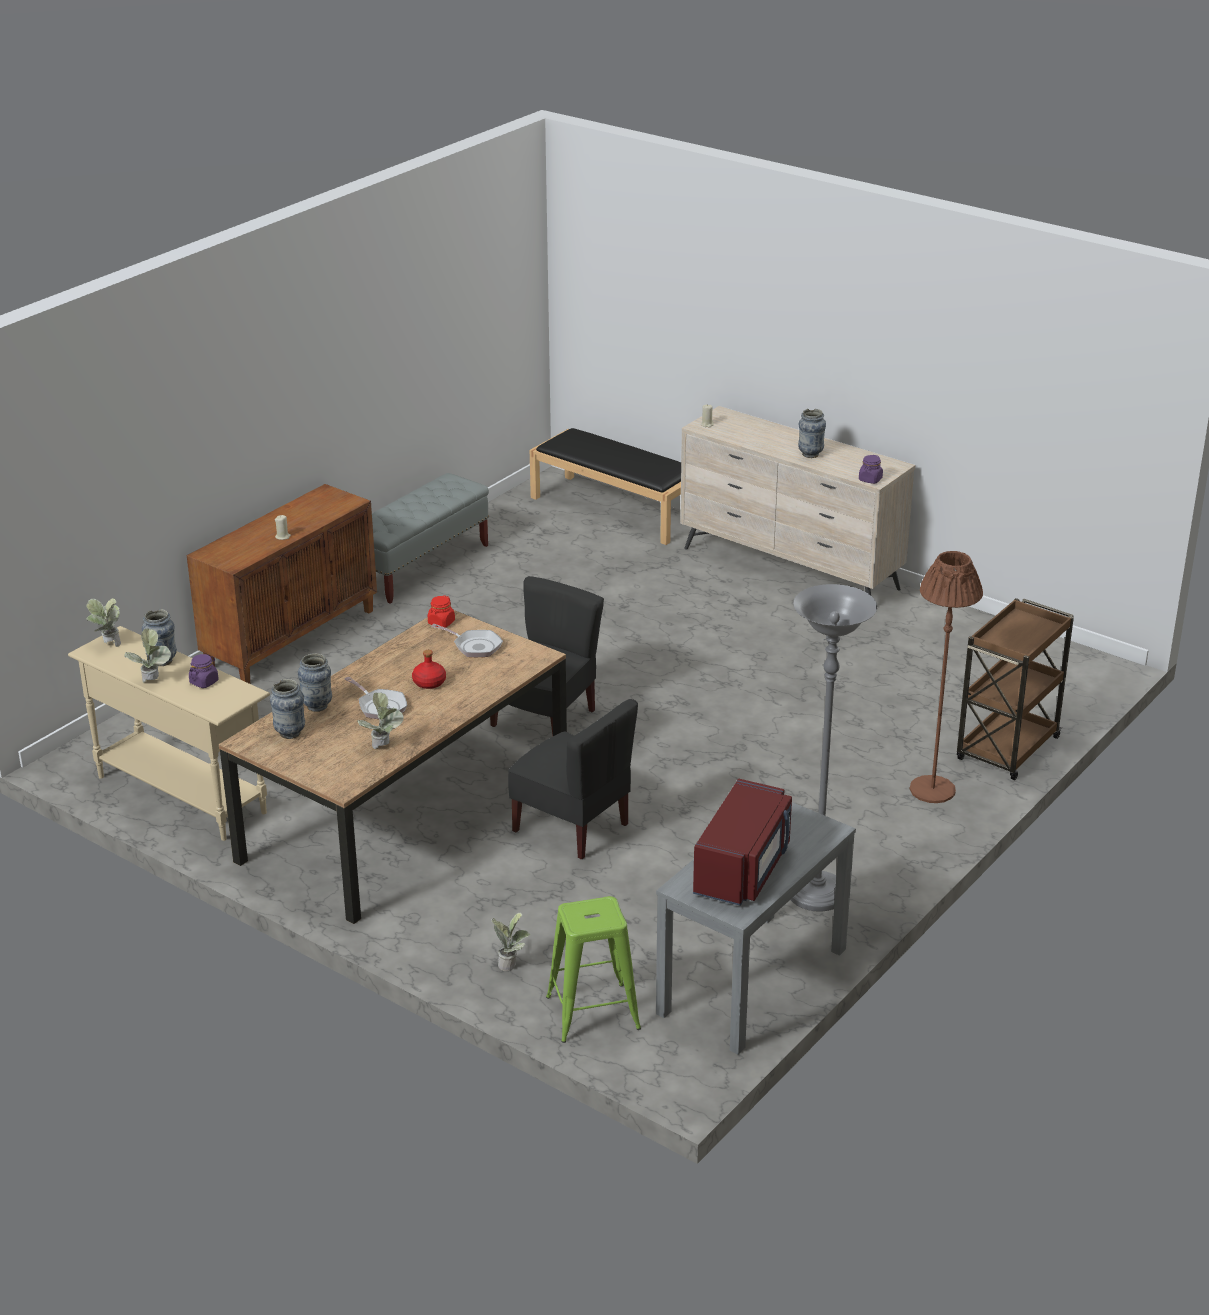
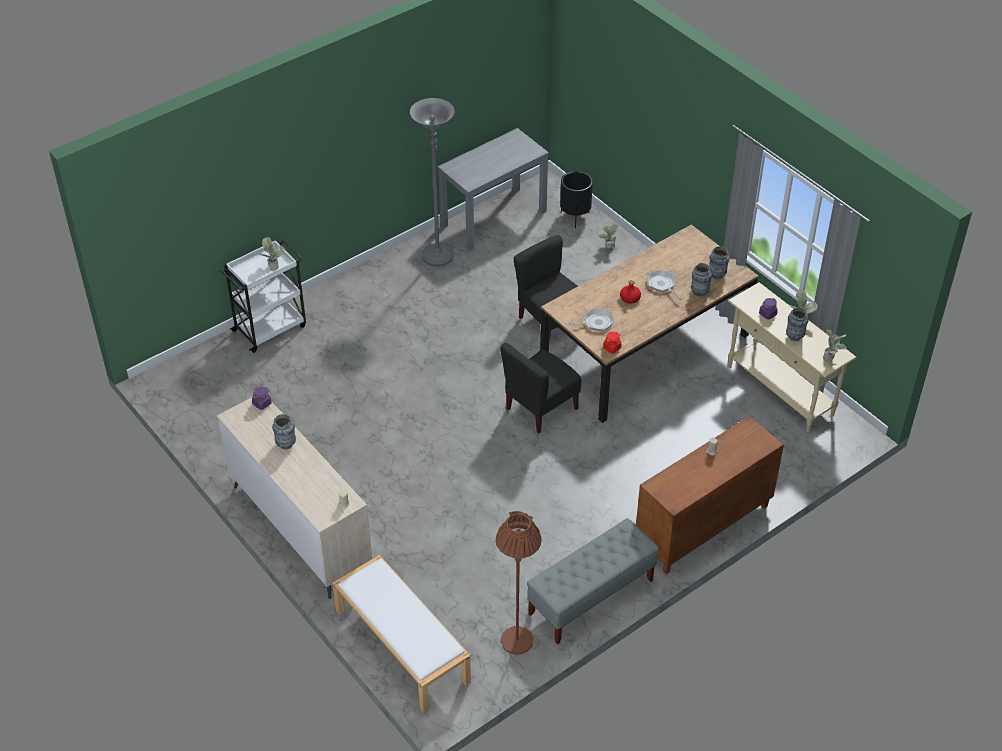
camera: 165 degrees left, 15 degrees up
(383, 748) = (665, 255): potted plant -> potted plant (272, 265)
(474, 646) = (595, 323): frying pan -> frying pan turned 120 degrees clockwise
(594, 1013) = (575, 217): green stool -> black planter
(617, 509) = (401, 645): black bench -> white bench
(743, 869) = (503, 155): red microwave -> none
(932, 790) = (334, 308): brown floor lamp -> brown floor lamp (517, 640)
(1007, 750) = (270, 327): brown cart -> white cart

